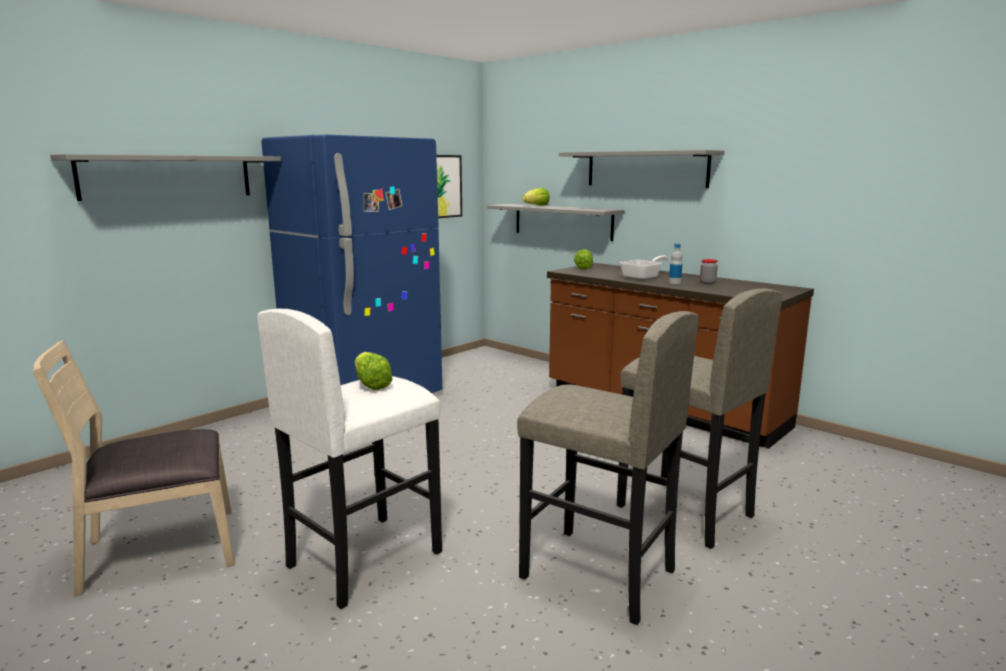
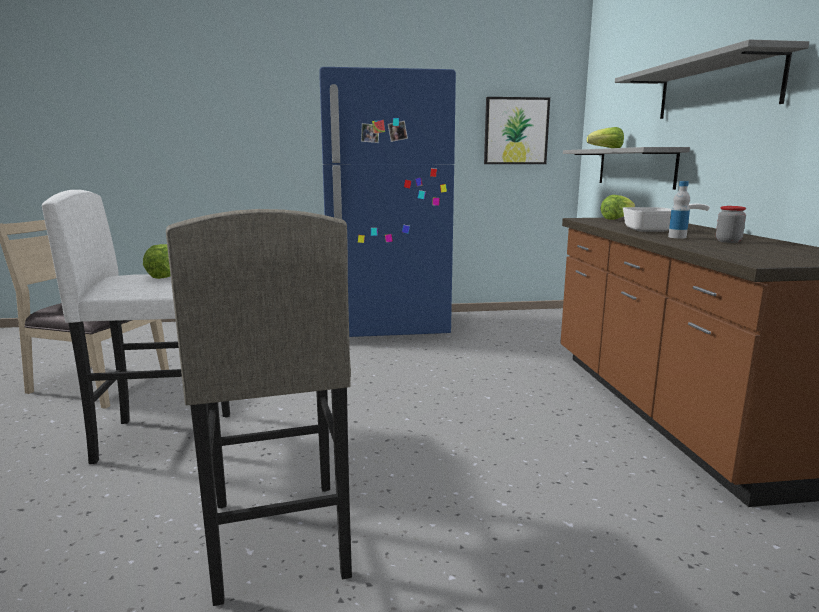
camera: 40 degrees right, 0 degrees up
(168, 176) = (242, 114): grey shelf -> none
(684, 511) = (481, 525): grey stool -> none

